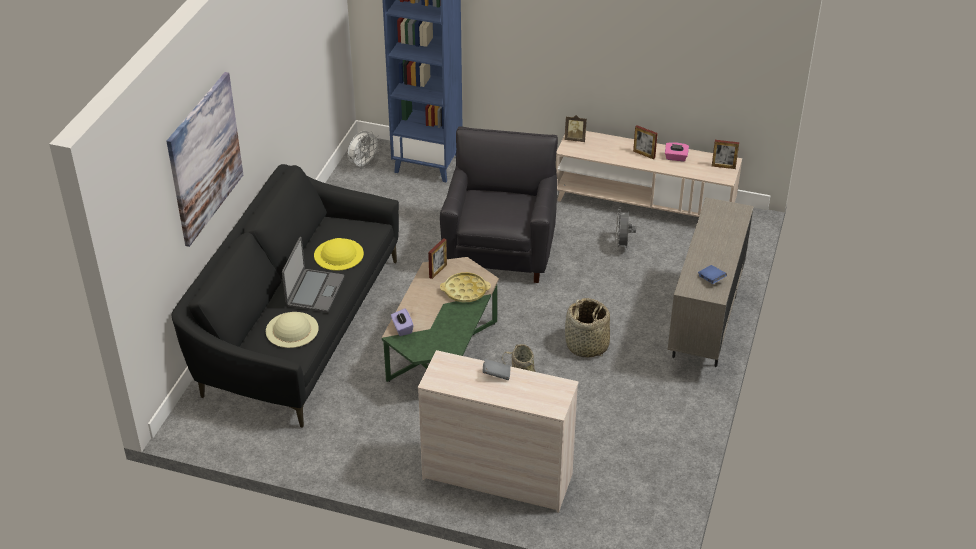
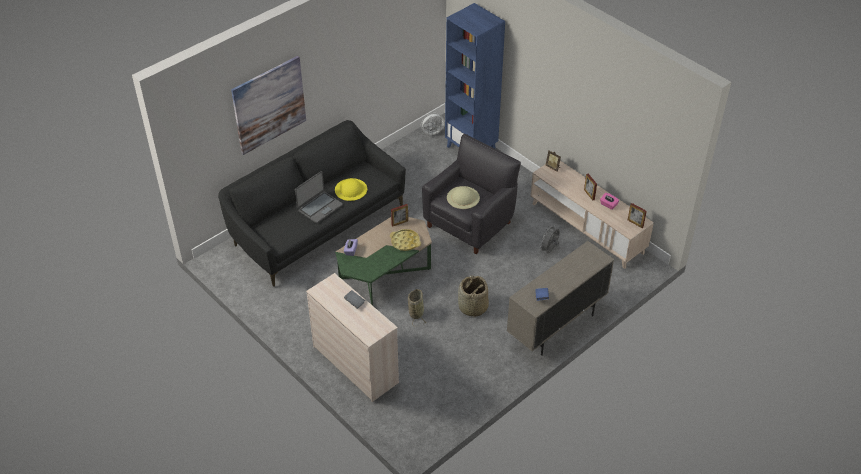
camera: 30 degrees right, 5 degrees up
(292, 329) = (289, 226): beige hat -> beige hat (463, 197)

